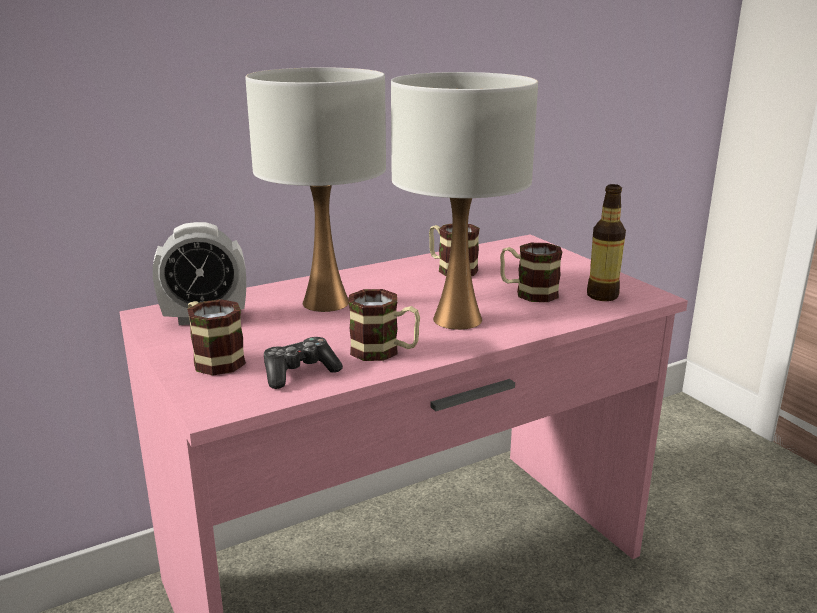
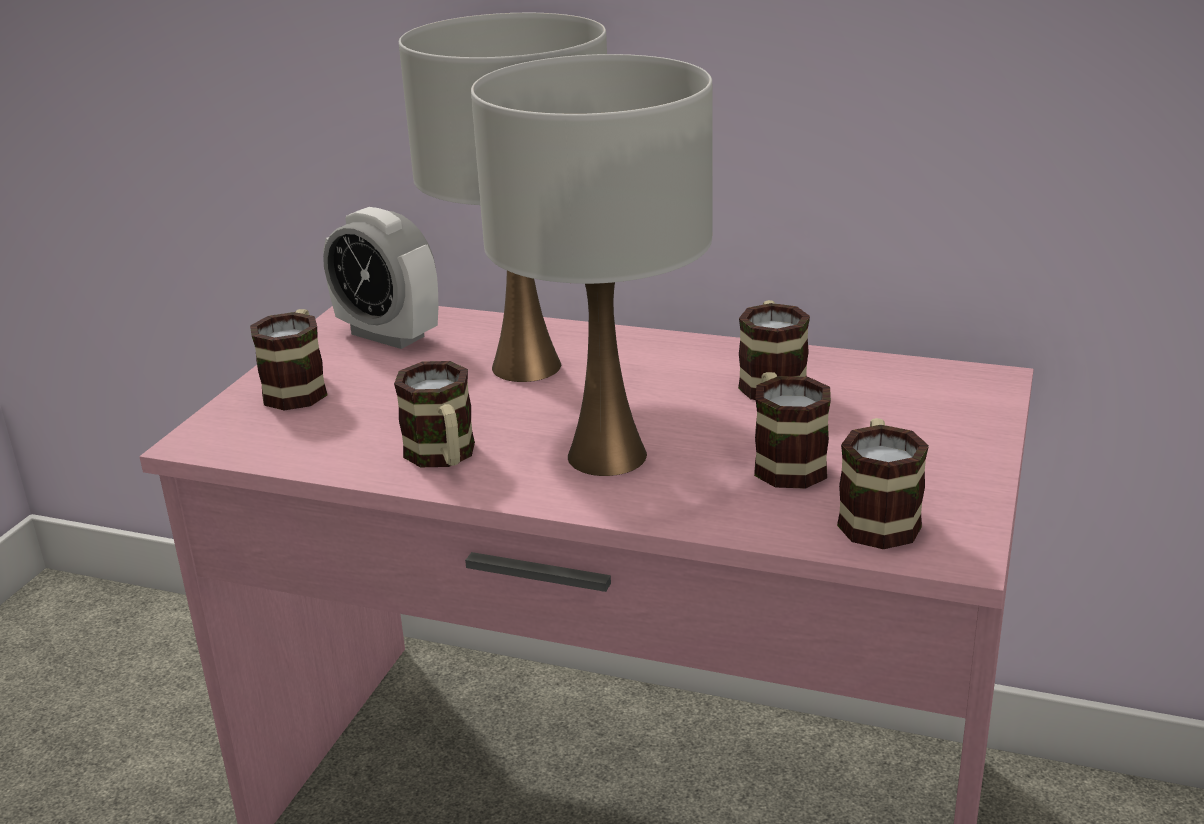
camera: 50 degrees right, 5 degrees up
(299, 372) = (326, 440): game controller -> none
(602, 296) = (877, 515): bottle -> mug

